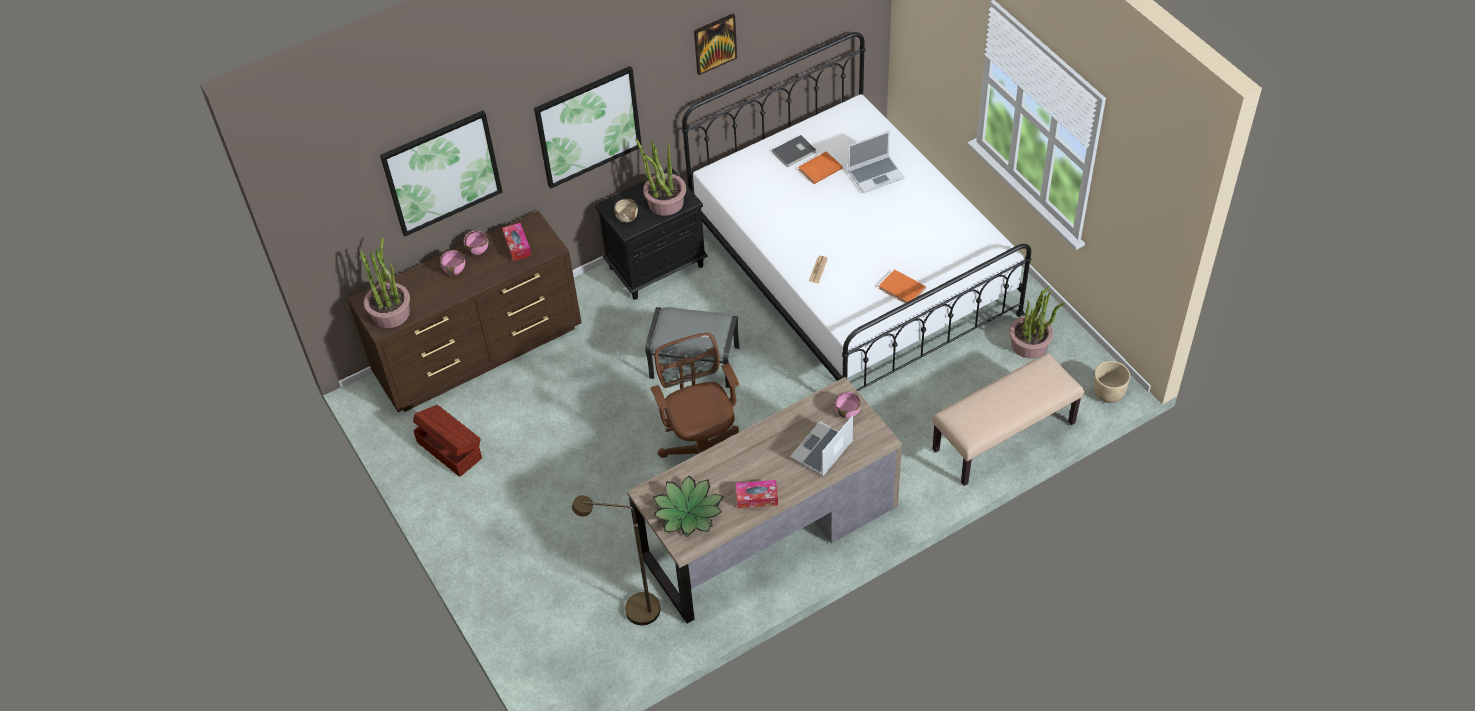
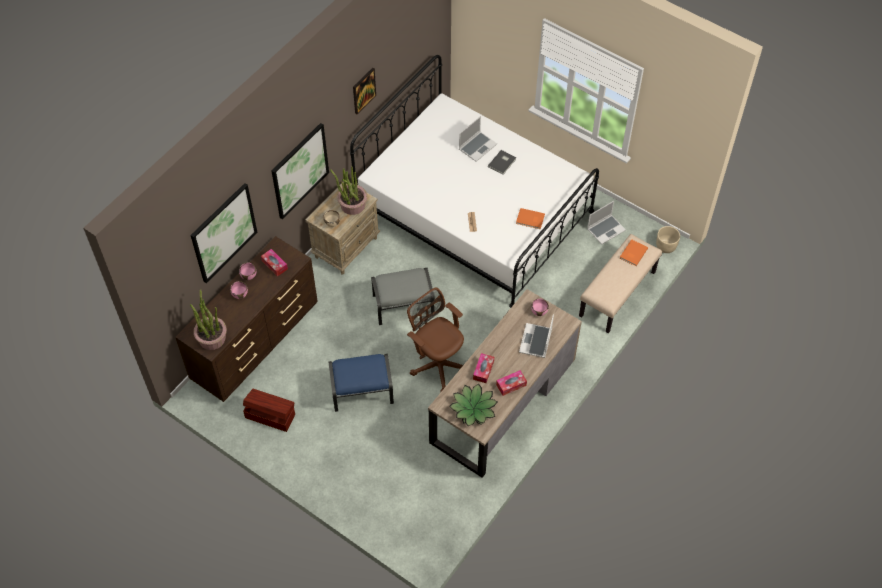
camera: 25 degrees left, 5 degrees up
(582, 457) = (361, 392): none -> blue ottoman
(632, 610) = (443, 481): brown floor lamp -> none
(657, 266) = (346, 247): black nightstand -> beige nightstand
(728, 466) = (483, 370): none -> tissue box
(795, 152) = (418, 145): grey book -> grey book (502, 163)
(819, 168) = (439, 152): orange book -> orange book (632, 253)
(1029, 344) = (606, 229): potted plant -> laptop

